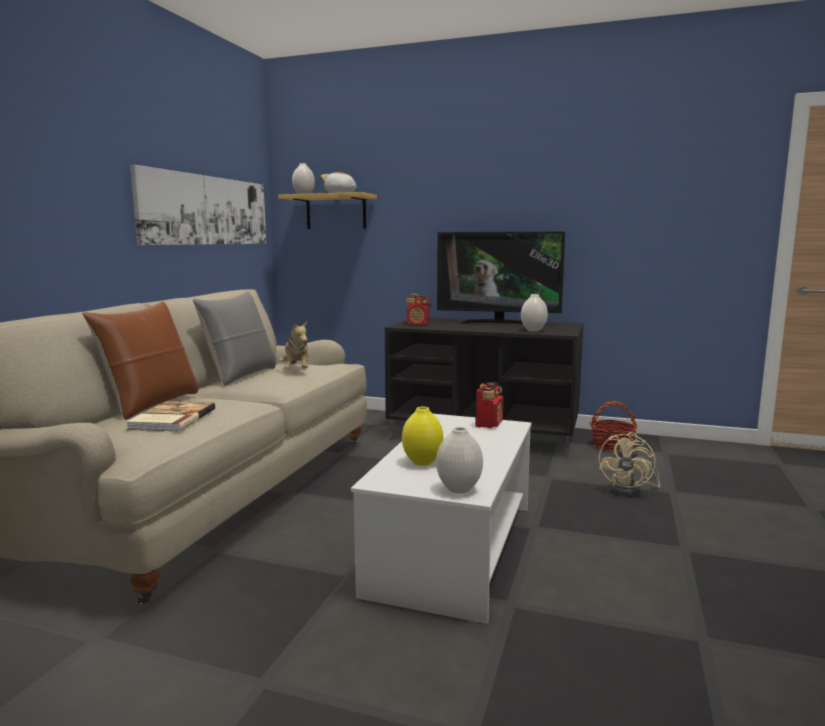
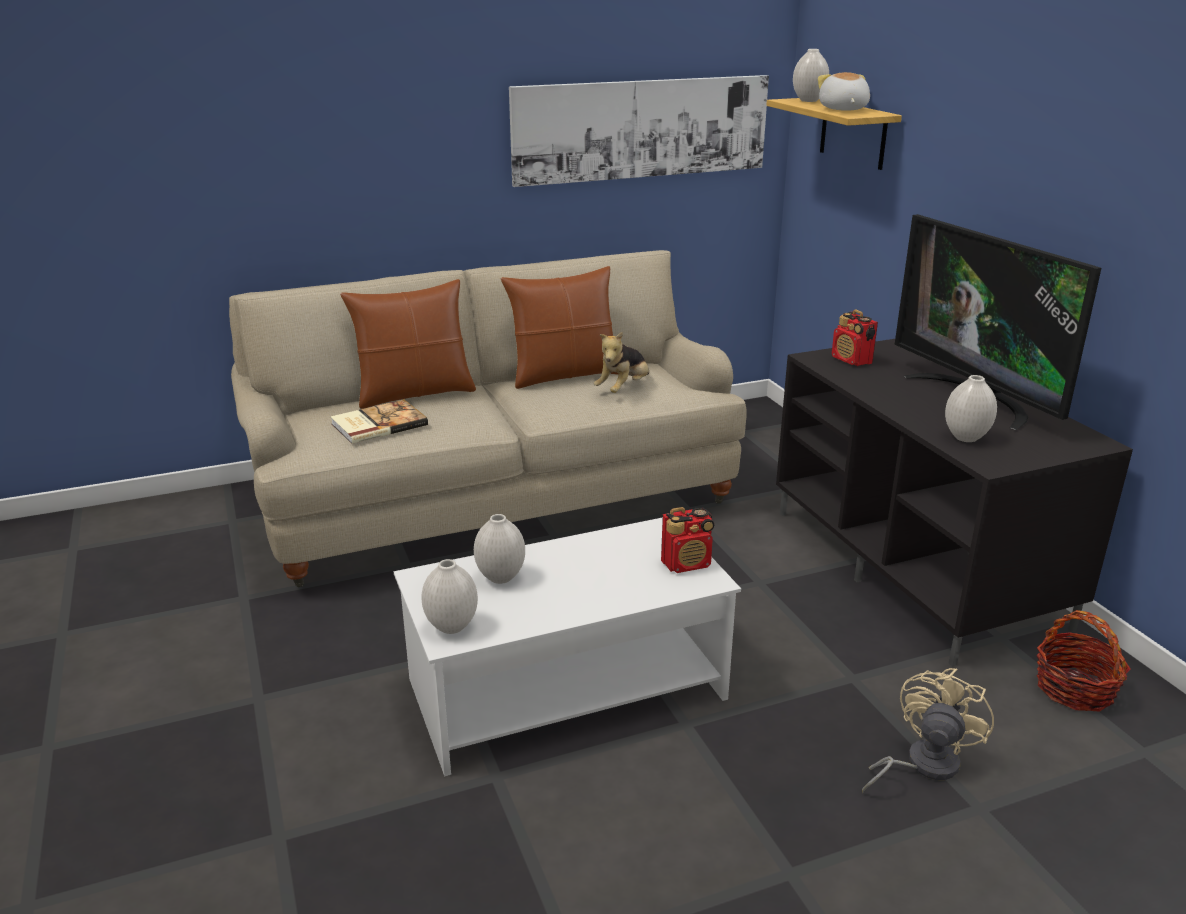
camera: 50 degrees right, 15 degrees up
(240, 375) = (564, 375): grey pillow -> brown pillow
(423, 462) = (500, 578): yellow vase -> white vase
(631, 490) = (922, 765): beige fan -> beige fan turned 135 degrees clockwise

